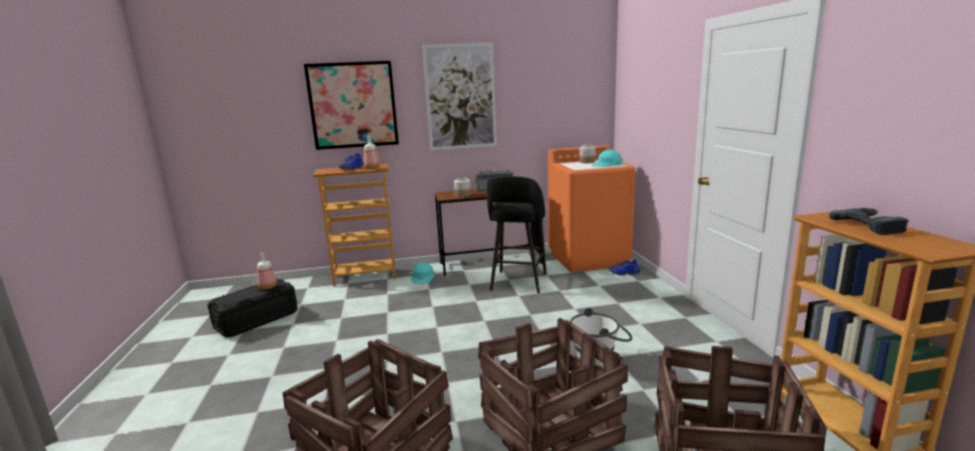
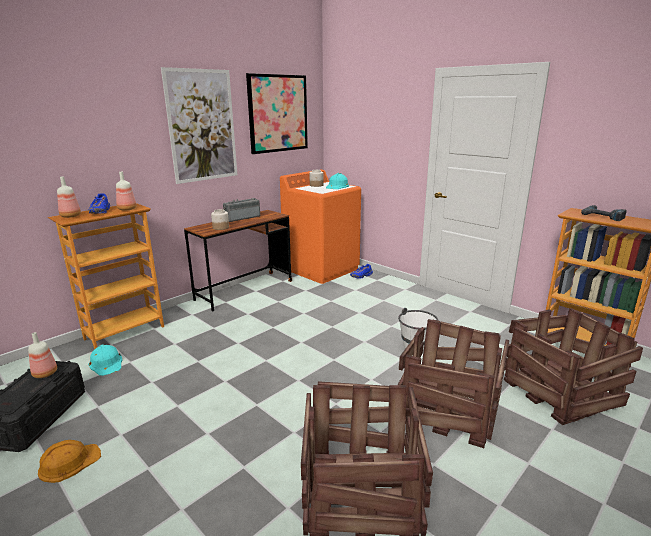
camera: 35 degrees left, 5 degrees up
(240, 354) = (69, 462): none -> orange hard hat
(330, 170) = (71, 216): none -> bottle
(353, 105) = (86, 136): picture -> picture (278, 113)
(423, 277) = (192, 318): turquoise hard hat -> turquoise hard hat (106, 363)
(518, 283) = (290, 302): black stool -> none

